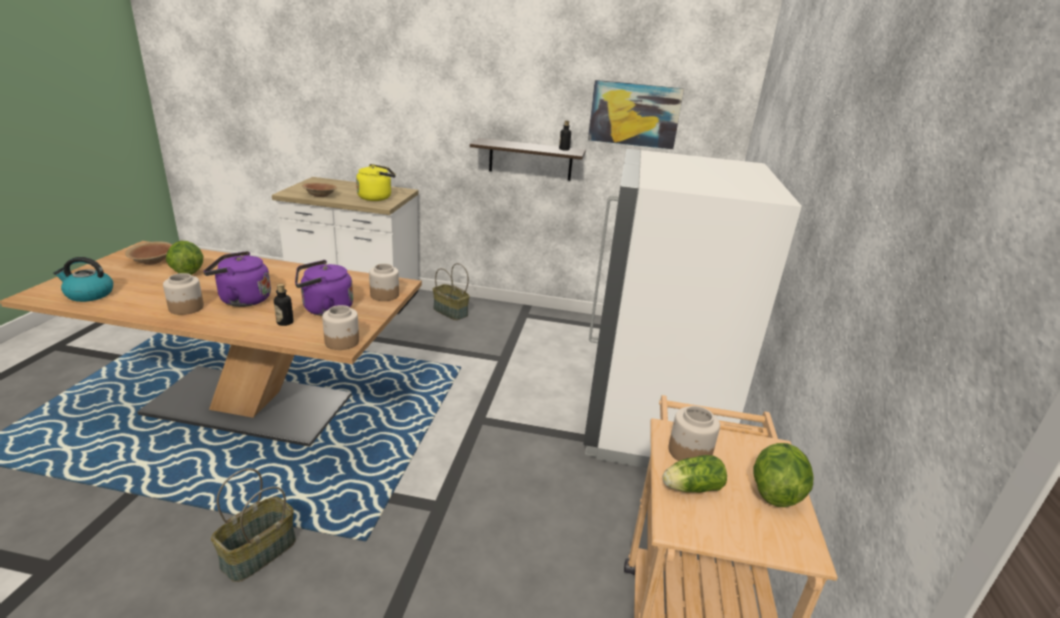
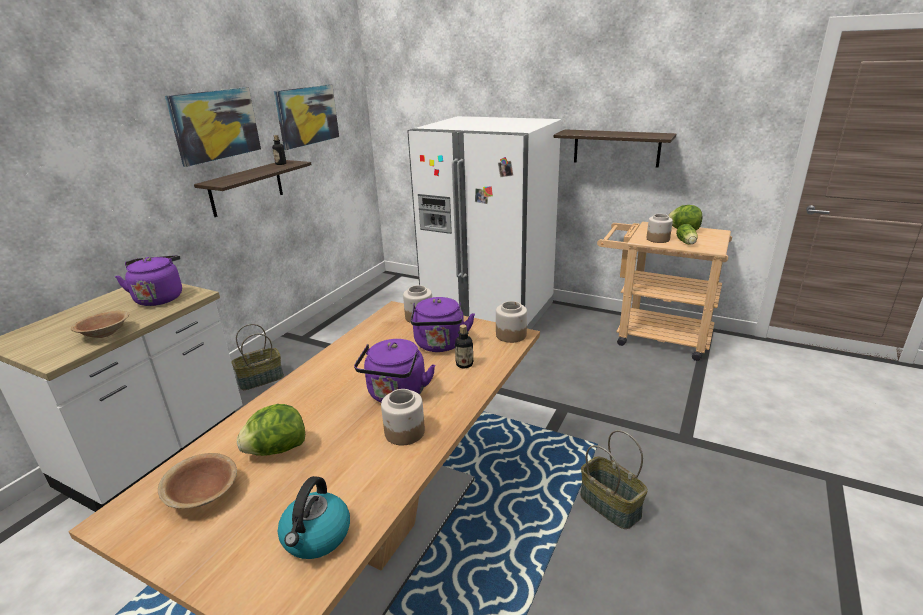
camera: 70 degrees left, 0 degrees up
(377, 197) = (160, 298): yellow kettle -> purple kettle
(516, 95) = (215, 125): none -> picture
(826, 290) = (616, 148): none -> shelf

